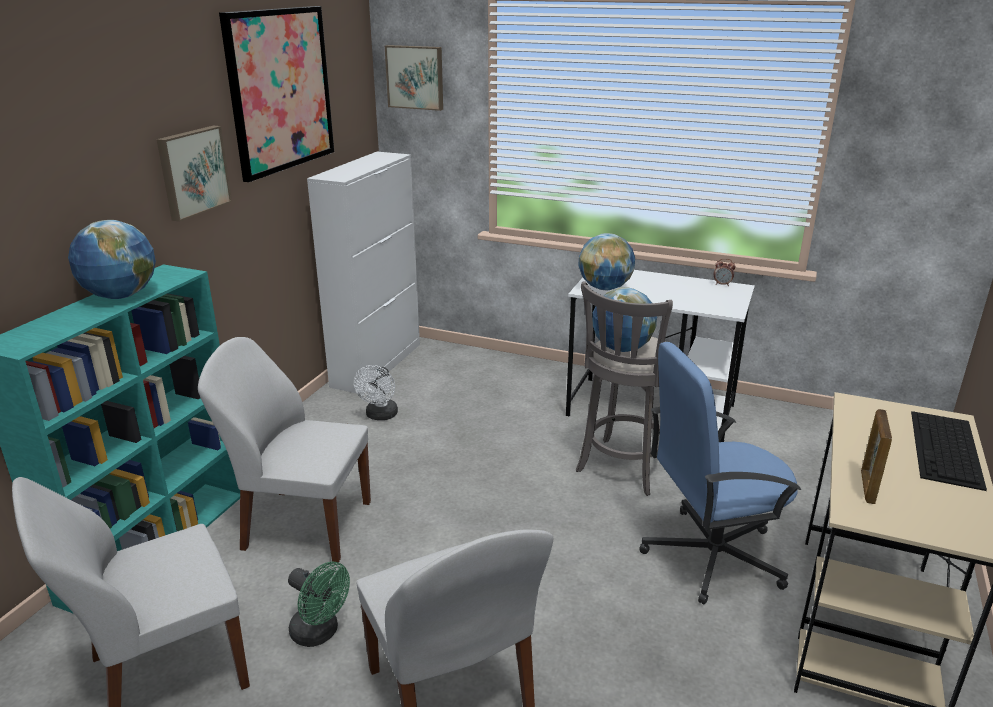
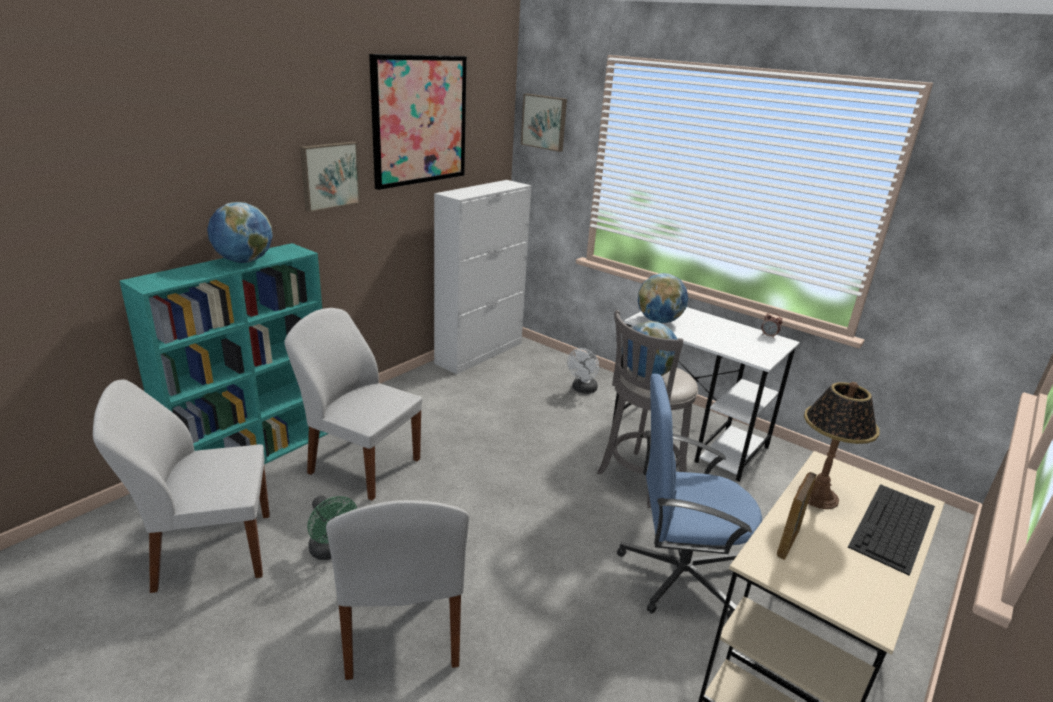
camera: 15 degrees right, 0 degrees up
(380, 416) = (461, 394): white fan -> white fan (583, 390)
(864, 435) = (817, 496): none -> table lamp

